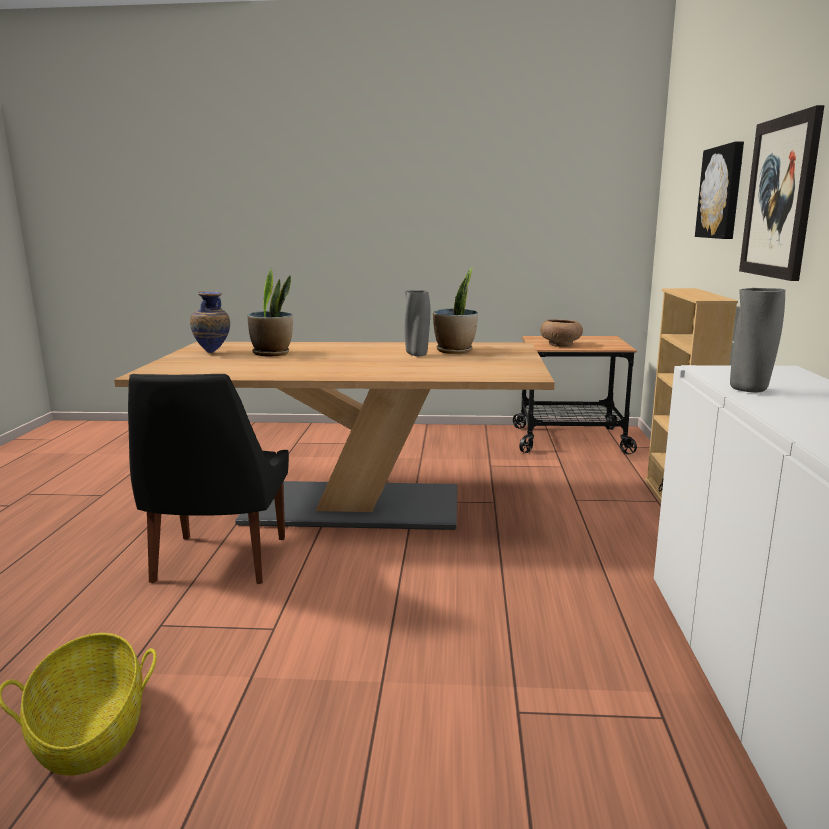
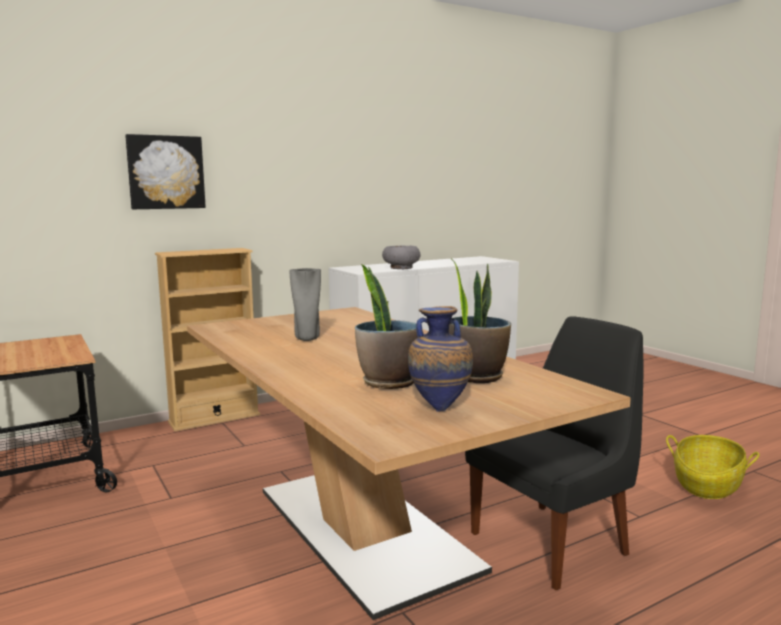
camera: 125 degrees left, 5 degrees down
(455, 351) = (269, 334): potted plant -> potted plant (476, 376)
(560, 344) = (50, 355): brown bowl -> none
(749, 390) = (401, 268): grey vase -> grey bowl
(780, 198) = (268, 180): picture -> none

